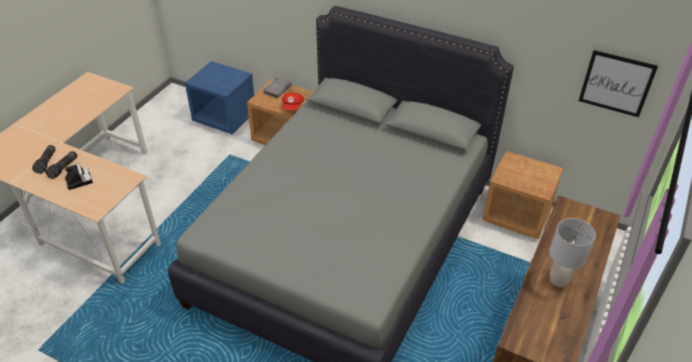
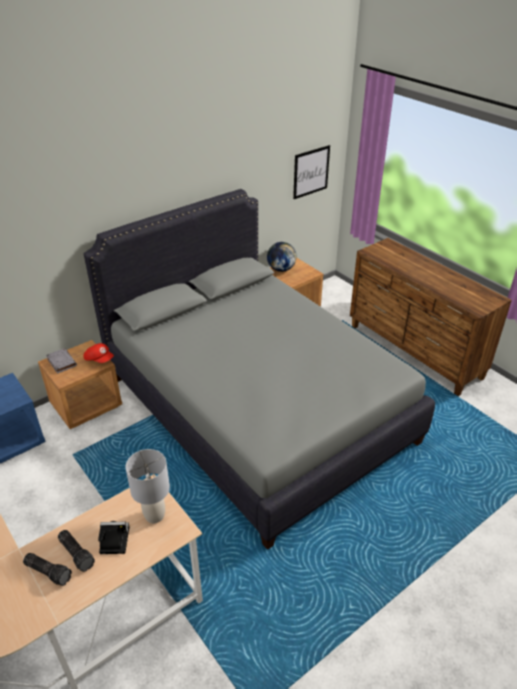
camera: 65 degrees left, 5 degrees down
(525, 164) = (281, 269): none -> globe
(559, 281) = (434, 277): grey table lamp -> grey table lamp (155, 516)

